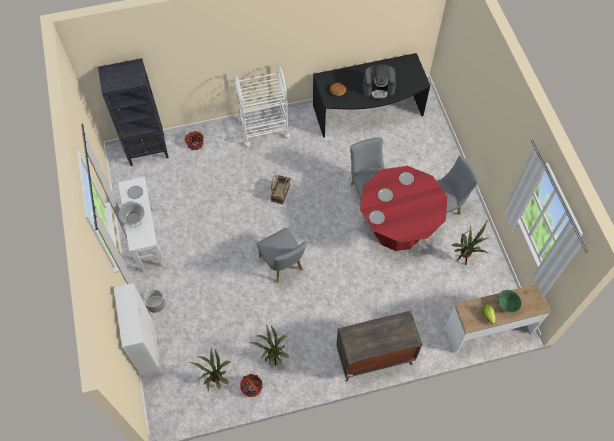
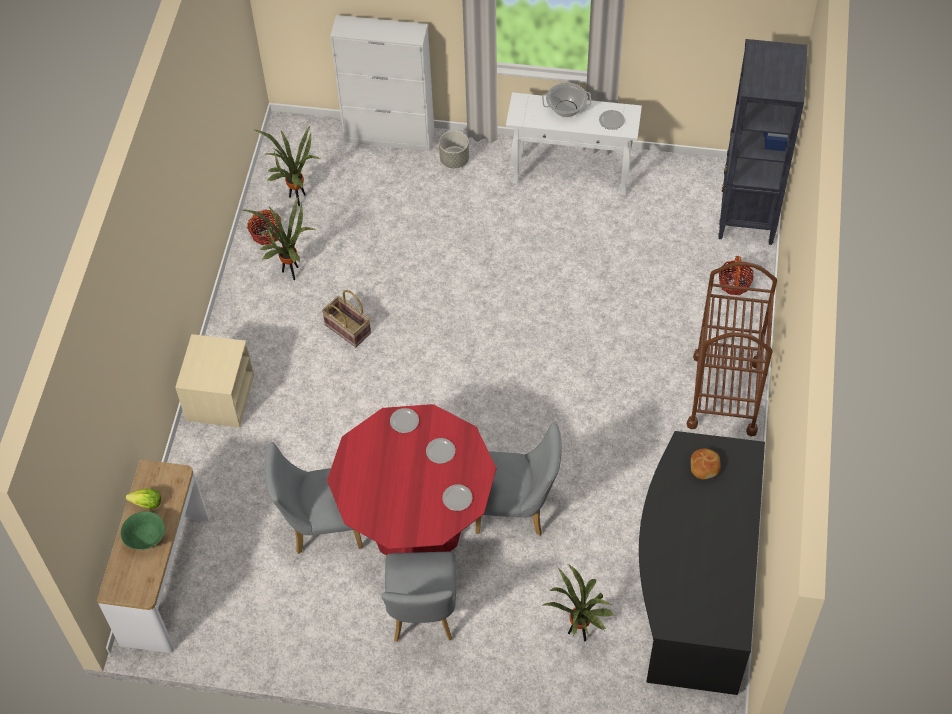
camera: 115 degrees right, 5 degrees down
(264, 129) = (724, 394): white cart -> brown cart
(280, 193) = (575, 374): basket -> basket (348, 328)
(283, 265) = (436, 333): grey chair -> grey chair (321, 526)
(374, 357) = (220, 397): dresser -> beige nightstand
(378, 88) = (683, 539): coffee machine -> none
(463, 260) = (305, 602): potted plant -> potted plant (579, 633)

